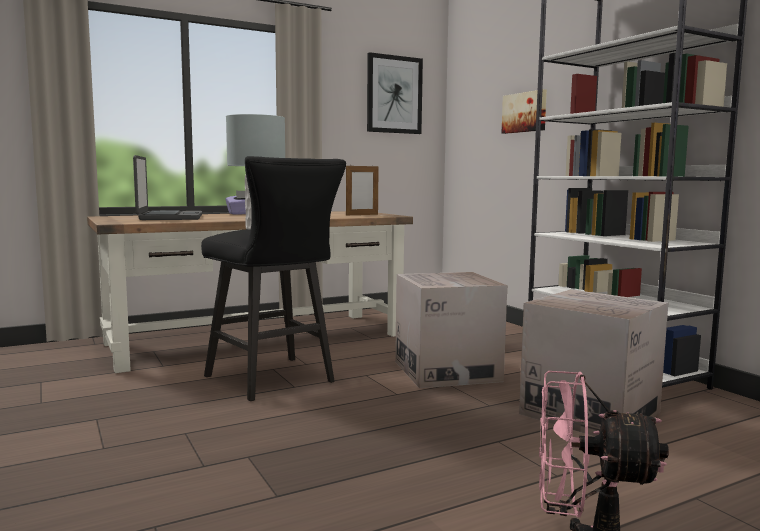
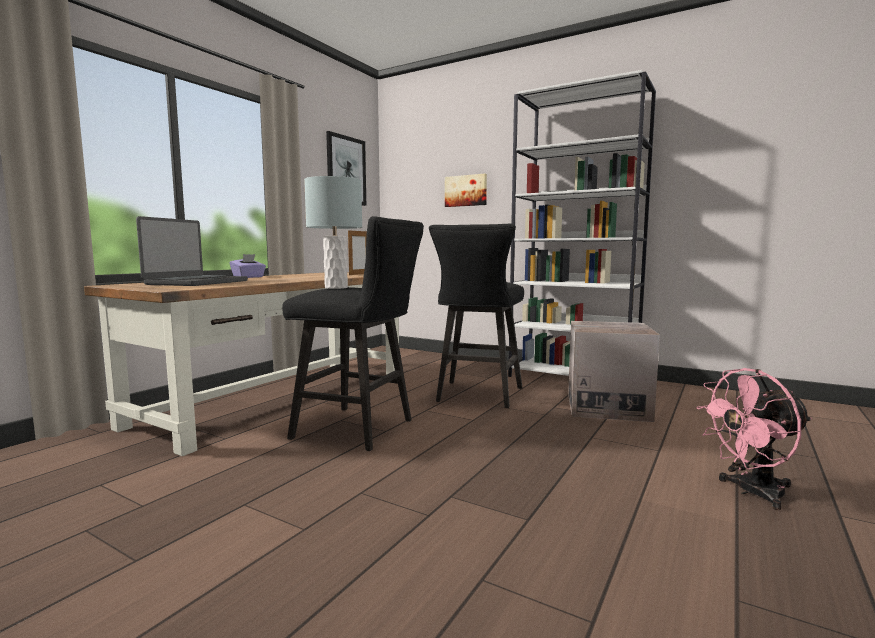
camera: 30 degrees left, 0 degrees up
(170, 217) = (196, 282): laptop -> laptop turned 60 degrees clockwise
(446, 371) = (477, 396): cardboard box -> black stool

